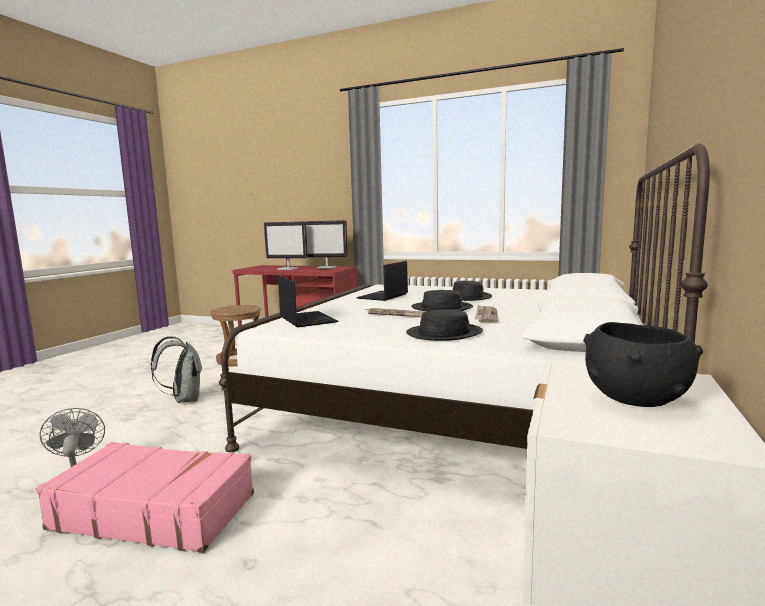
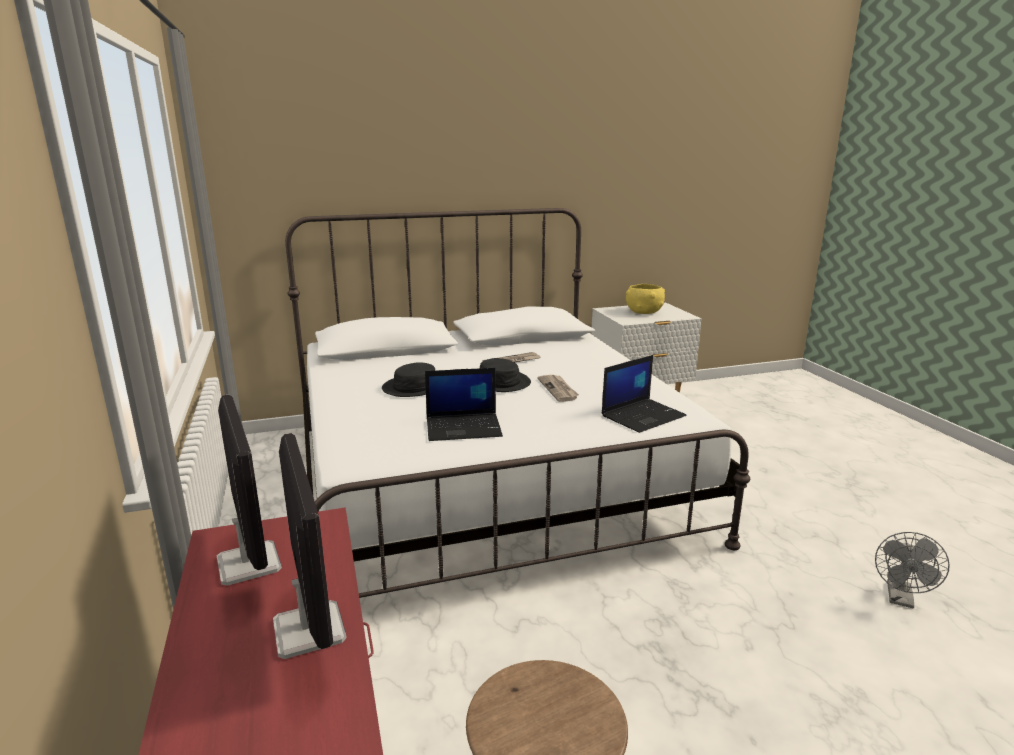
camera: 130 degrees left, 10 degrees up
(154, 510) = (817, 524): pink suitcase -> none
(184, 400) = (754, 696): grey backpack -> none
(306, 319) = (643, 415): laptop -> laptop turned 150 degrees counterclockwise
(444, 333) = (590, 360): black hat -> none
(636, 399) = (643, 312): black bowl -> yellow bowl

